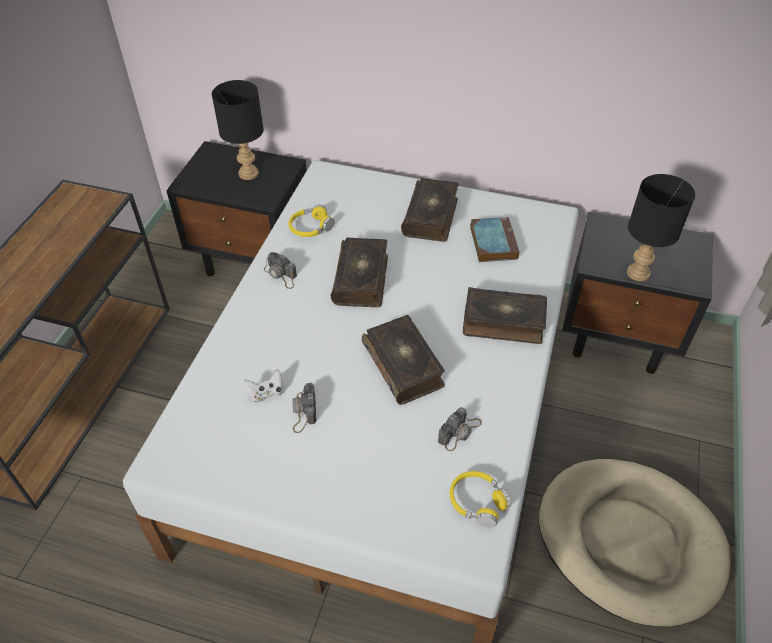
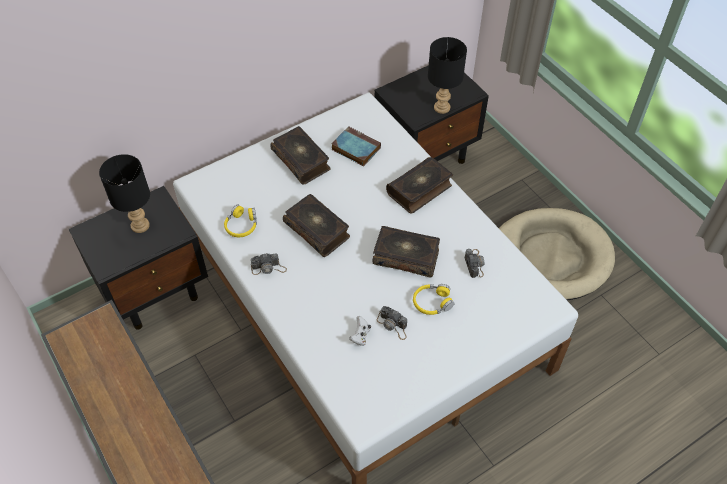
camera: 50 degrees left, 5 degrees up
(477, 502) = (523, 287): yellow headphones -> yellow headphones (432, 302)

